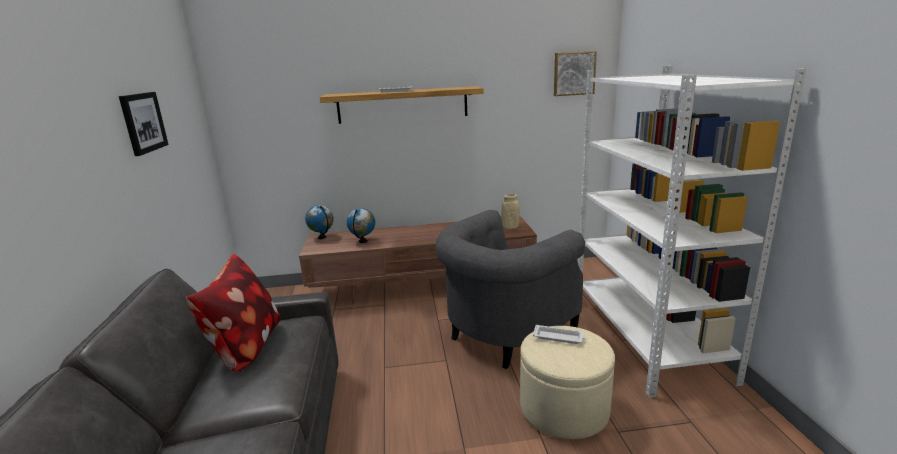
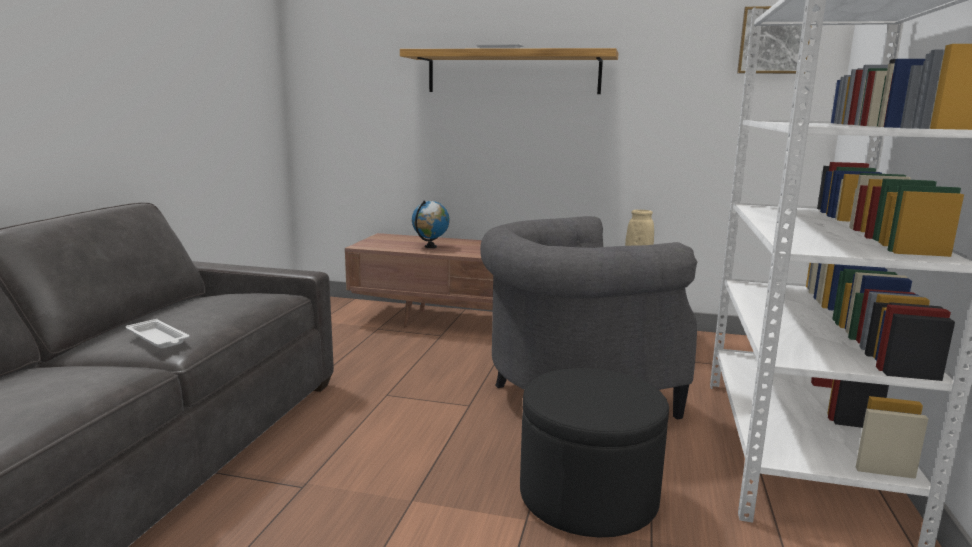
camera: 20 degrees right, 5 degrees down
(143, 122) = (177, 45): picture -> none
(245, 347) = (196, 304): pillow -> none
(322, 237) = (388, 237): globe -> none
(559, 337) = (593, 379): white tray -> white tray (158, 338)
(563, 409) = (588, 497): beige ottoman -> black ottoman

